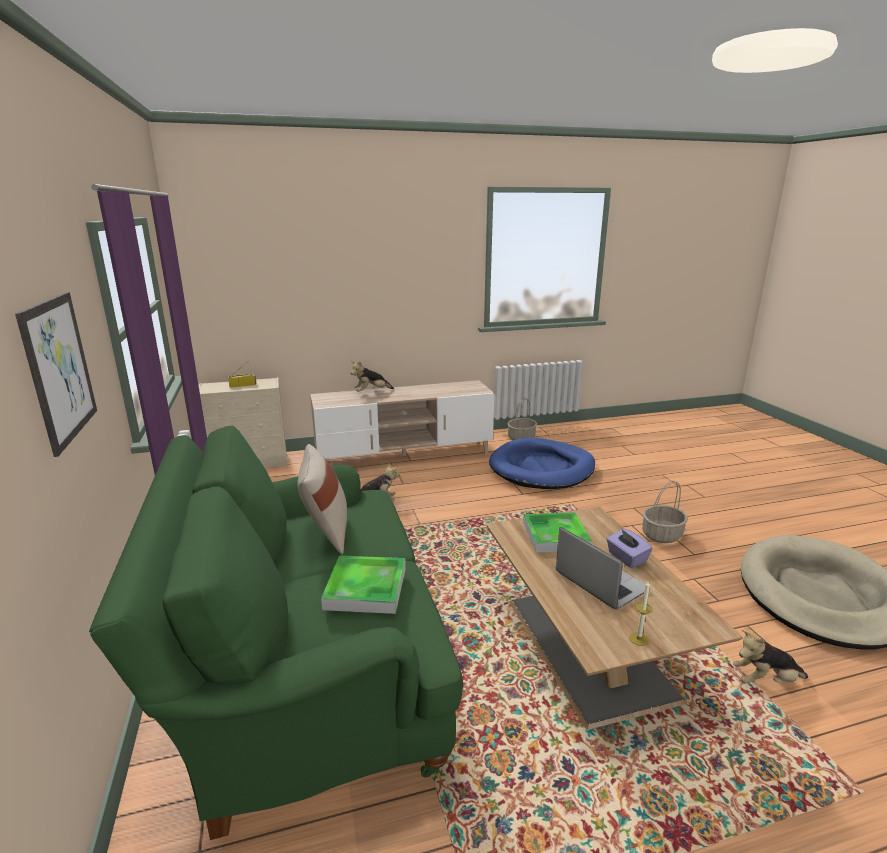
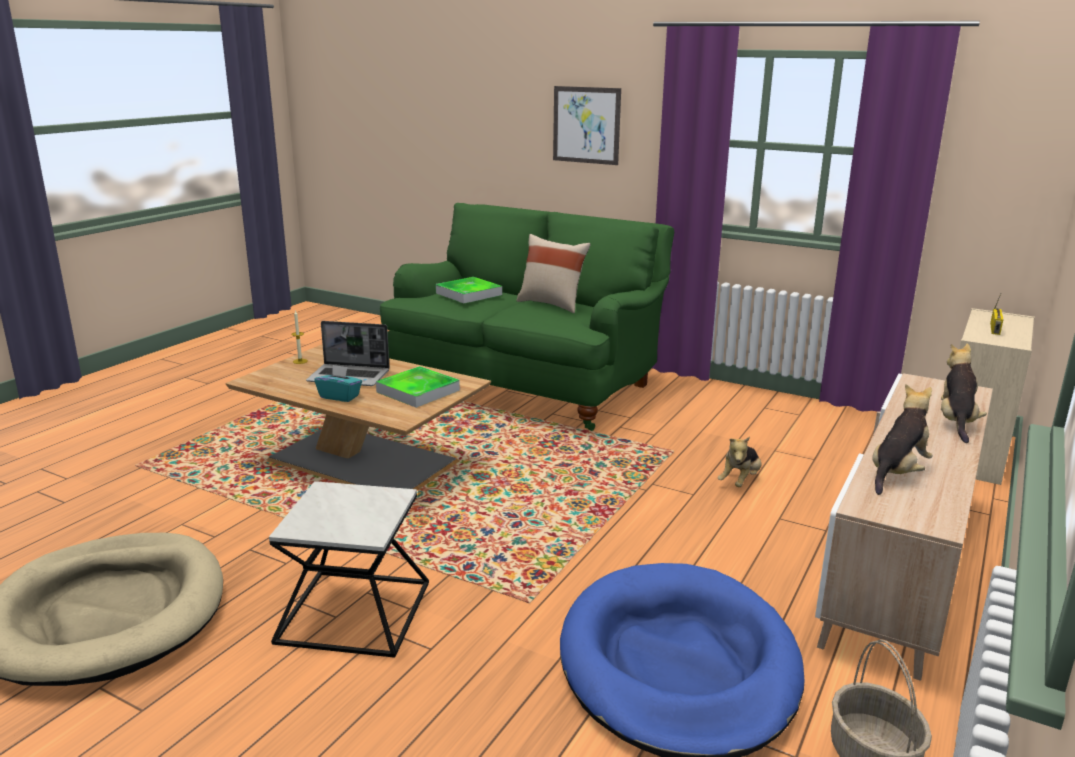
camera: 135 degrees right, 0 degrees up
(626, 558) = (340, 396): purple tissue box -> turquoise tissue box
(662, 535) = (355, 612): basket -> side table
(765, 680) = (199, 498): plush toy -> plush toy (897, 473)

